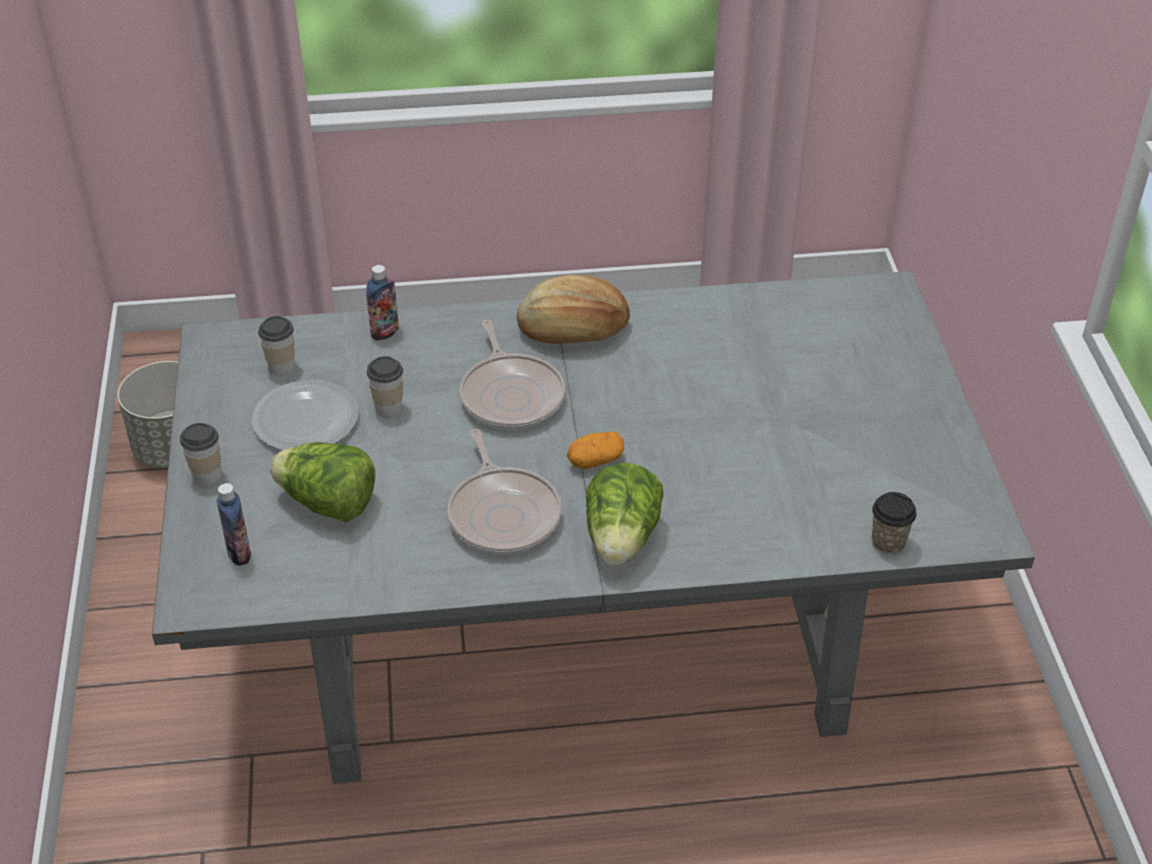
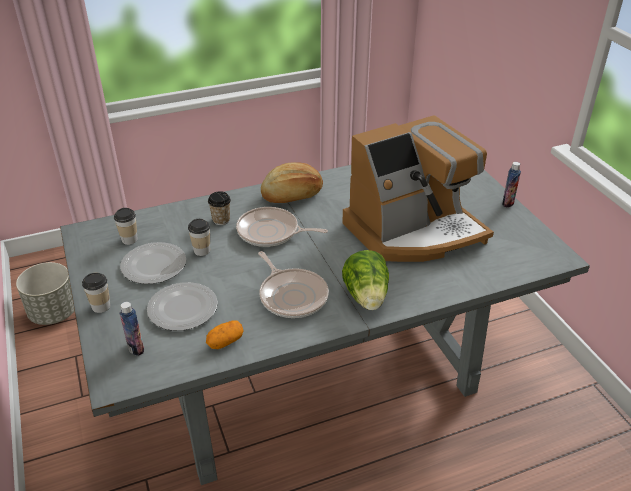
camera: 15 degrees left, 5 degrees down
(328, 504) = (183, 309): lettuce -> plate
(385, 332) = (185, 212): bottle -> bottle (508, 203)
(511, 395) = (271, 232): frying pan -> frying pan turned 135 degrees clockwise
(595, 461) = (333, 258): potato -> potato (225, 342)
(754, 436) = (414, 231): none -> coffee machine
(888, 542) = (512, 272): cup -> cup (221, 220)

